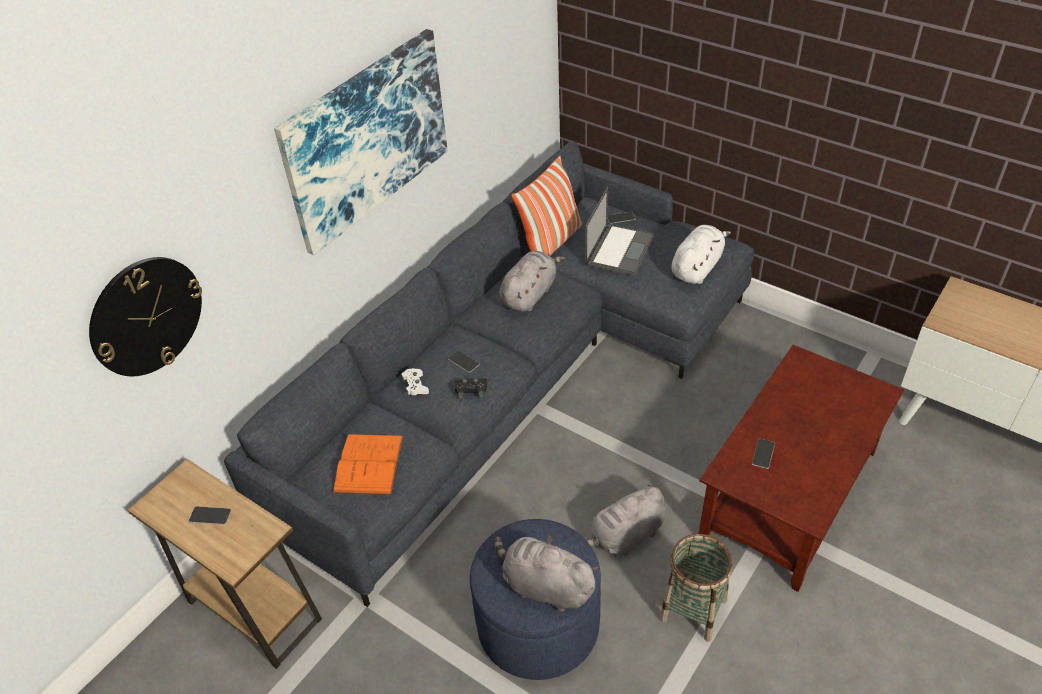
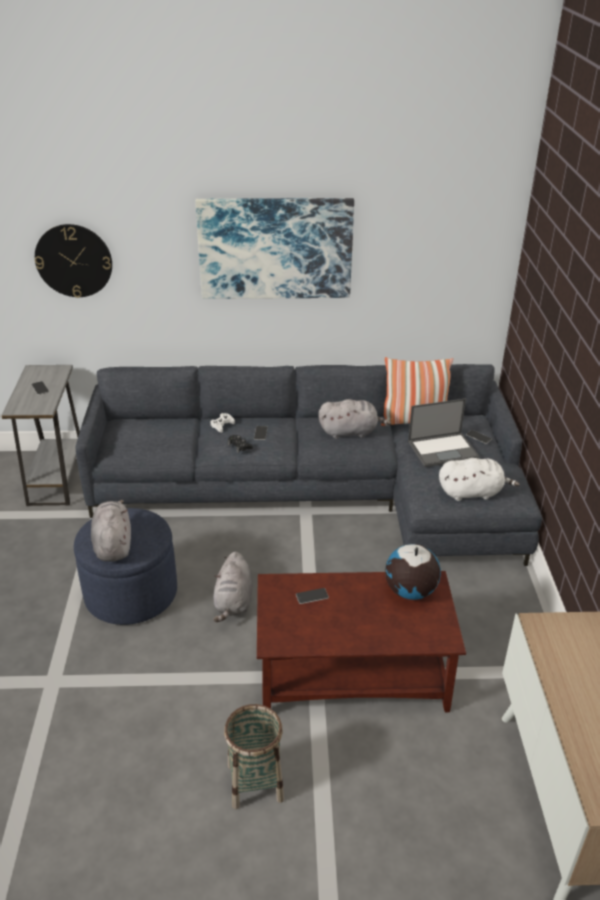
camera: 50 degrees right, 10 degrees down
(254, 610) = (57, 479): brown side table -> grey side table
(369, 464) = (145, 437): orange book -> none
(625, 536) = (233, 602): grey plush toy -> grey plush toy turned 105 degrees counterclockwise
(693, 609) = (200, 663): basket -> basket (255, 783)
(804, 382) = (410, 591): none -> globe

